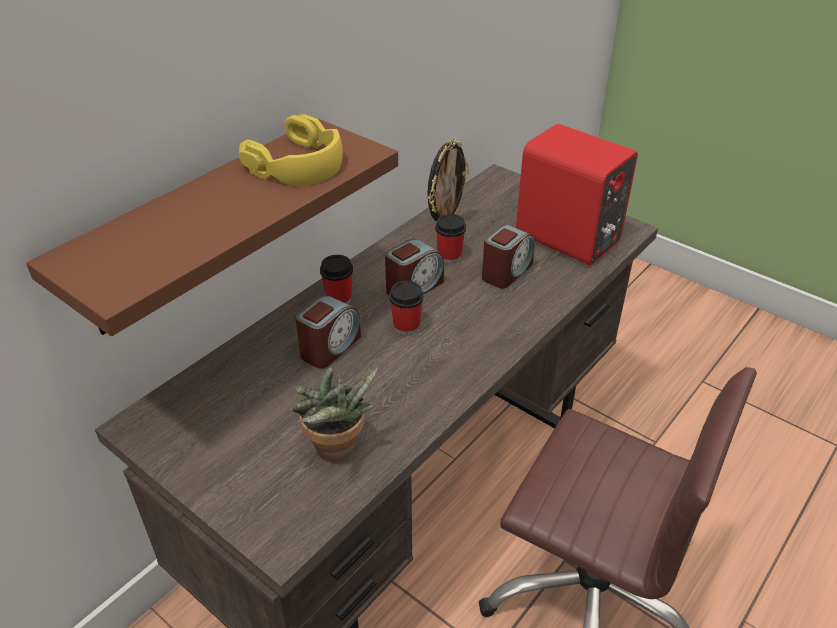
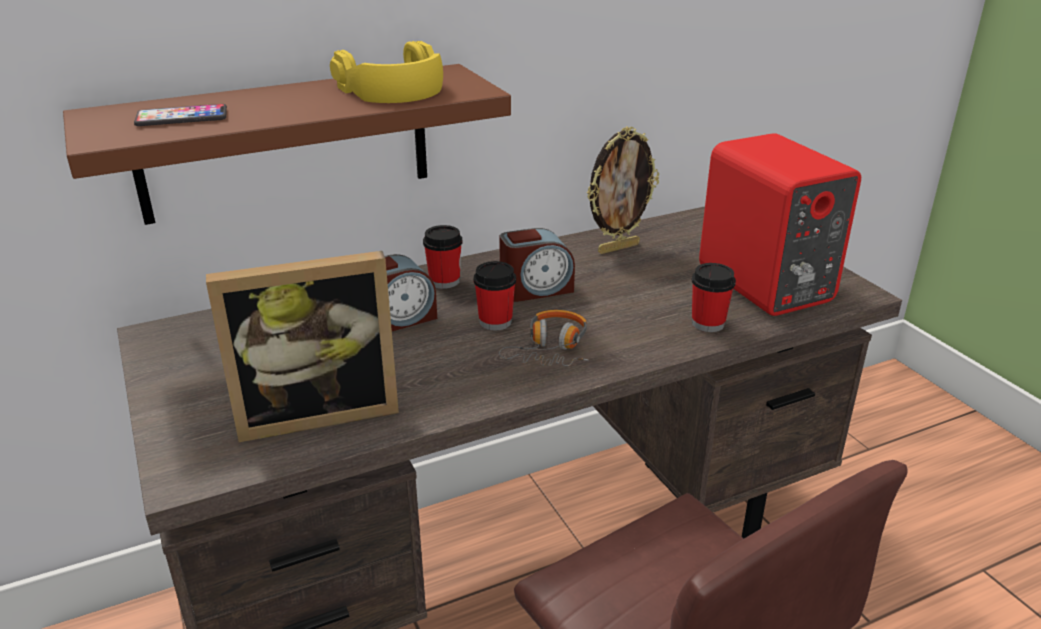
camera: 25 degrees right, 10 degrees down
(156, 245) = (182, 117): none -> phone
(337, 451) = (317, 411): potted plant -> picture frame
(449, 256) = (601, 271): cup -> cup (708, 323)
(464, 339) = (550, 349): none -> headphones
(506, 272) = (658, 299): alarm clock -> none

